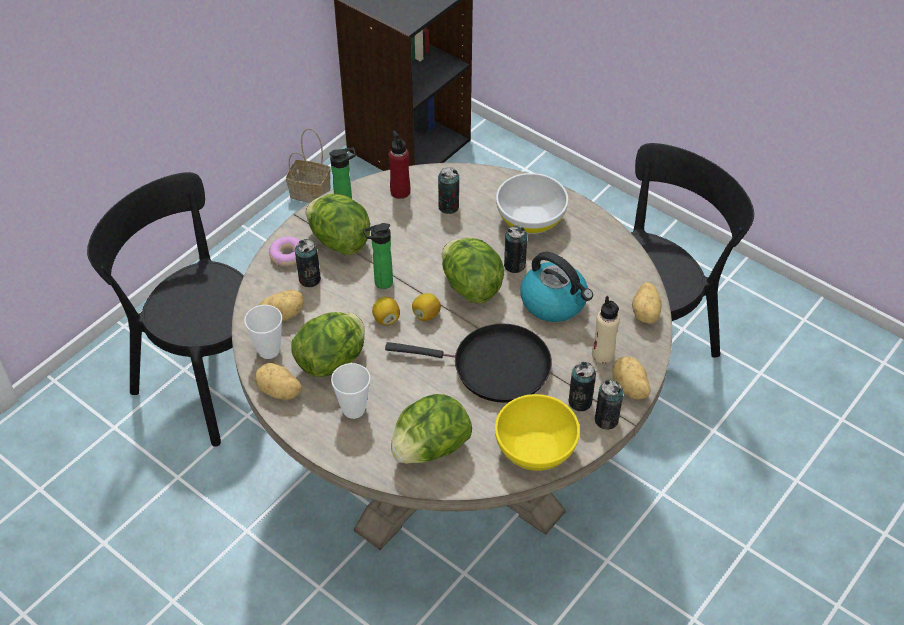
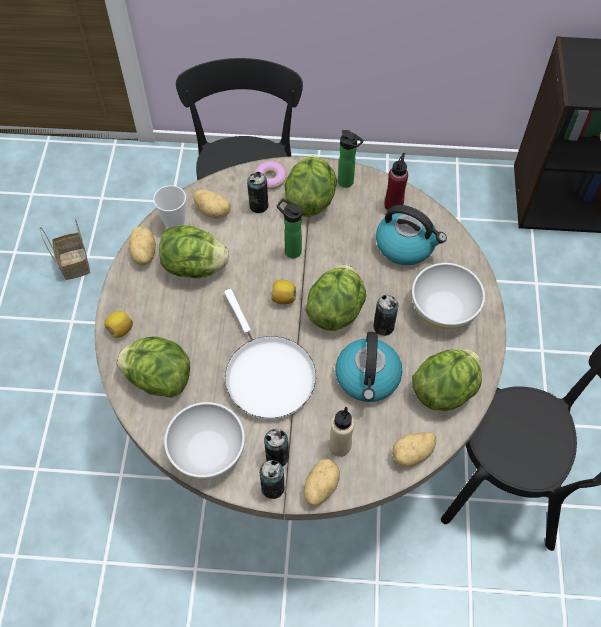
camera: 55 degrees right, 10 degrees up
(308, 192) = (452, 170): basket -> basket (73, 263)
(353, 409) = (159, 308): cup -> none
(386, 319) = (259, 275): lemon -> lemon (120, 330)
(448, 207) = (406, 245): can -> kettle
(494, 367) = (267, 375): black frying pan -> white frying pan
(535, 448) = (207, 451): yellow bowl -> white bowl
(605, 261) = (445, 389): none -> lettuce

